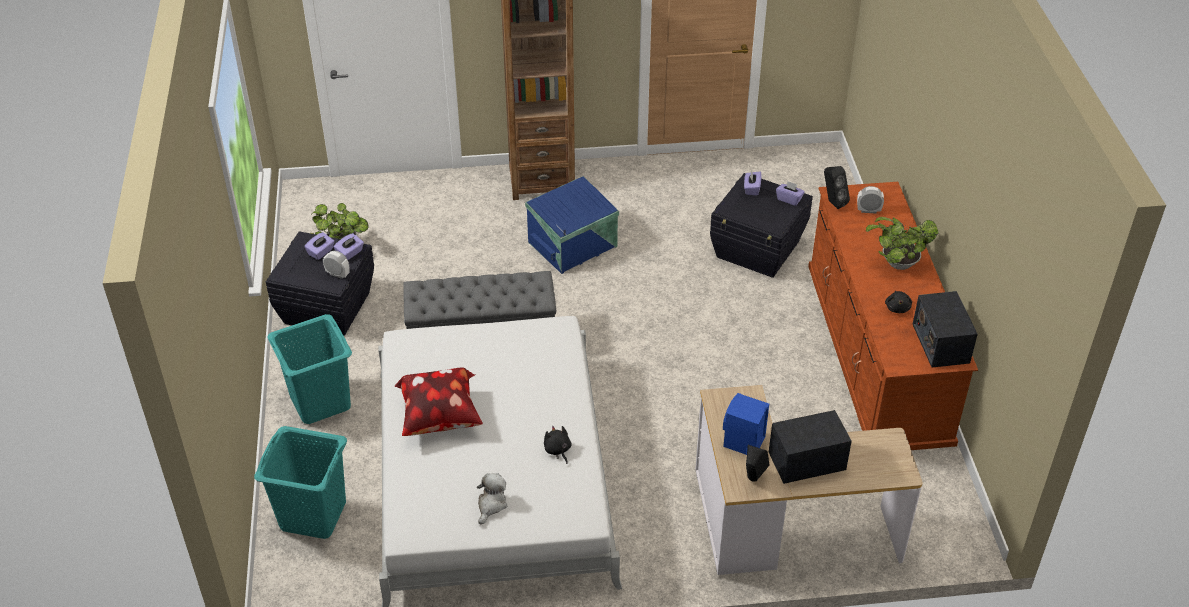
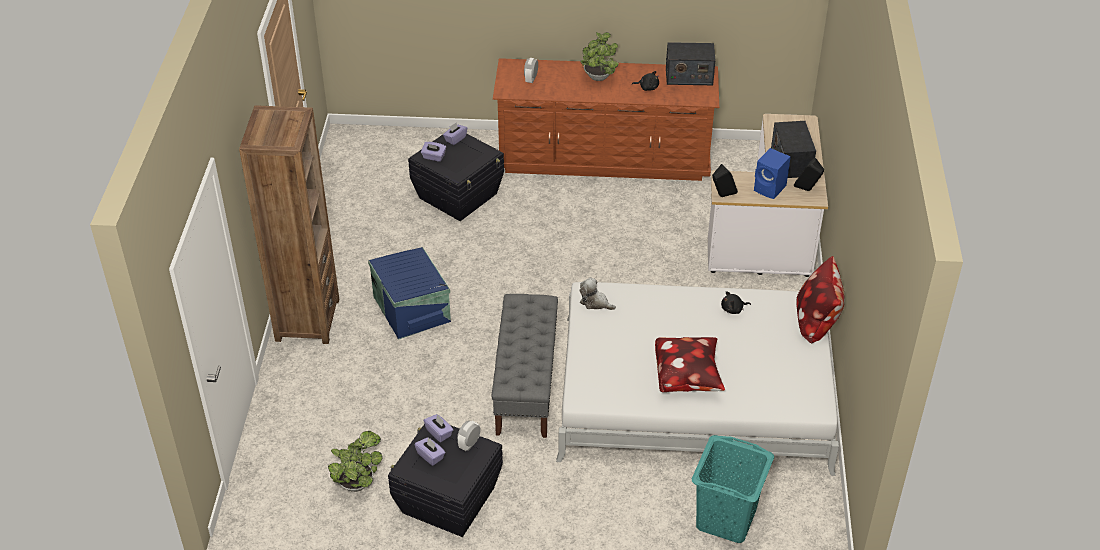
camera: 80 degrees left, 0 degrees up
(319, 401) = (582, 510): turquoise laundry basket -> none
(491, 505) = (789, 353): plush toy -> plush toy (595, 302)
(552, 530) = (816, 321): none -> pillow
(832, 202) = (515, 94): black speaker -> black speaker (722, 196)

